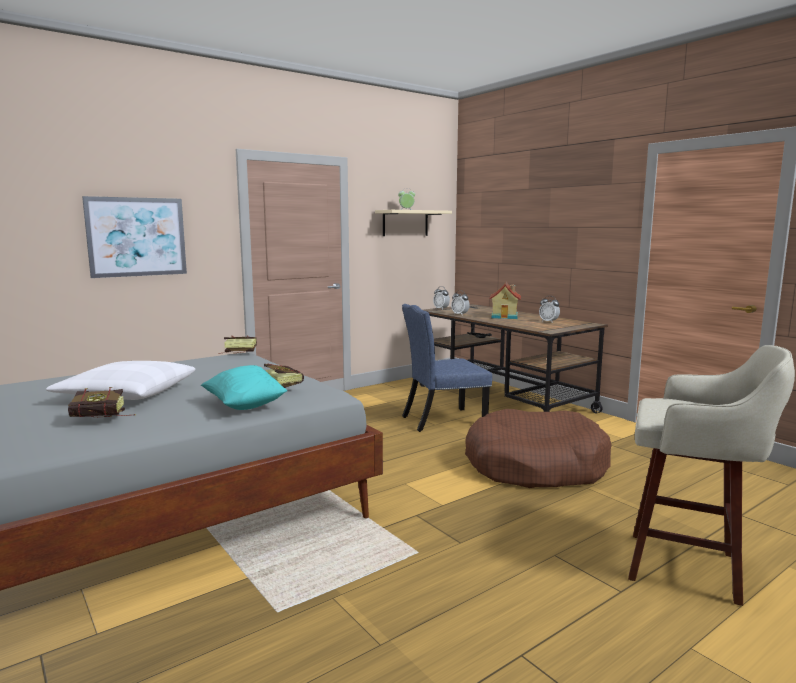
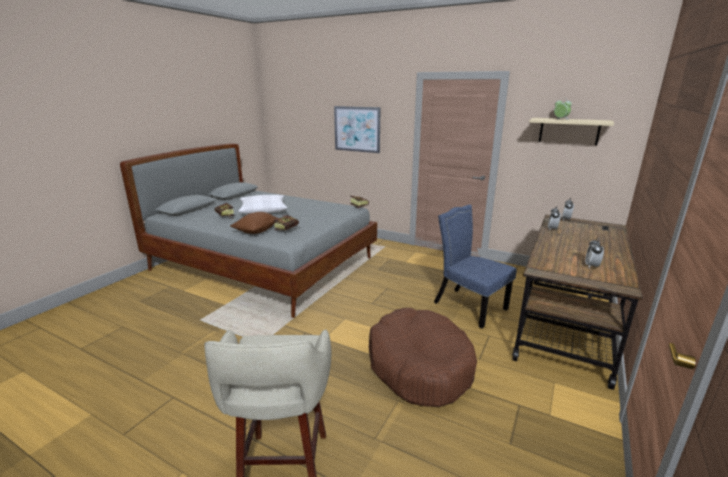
camera: 65 degrees right, 10 degrees up
(245, 405) = (256, 231): turquoise pillow -> brown pillow
(505, 316) = (580, 245): toy house -> none

